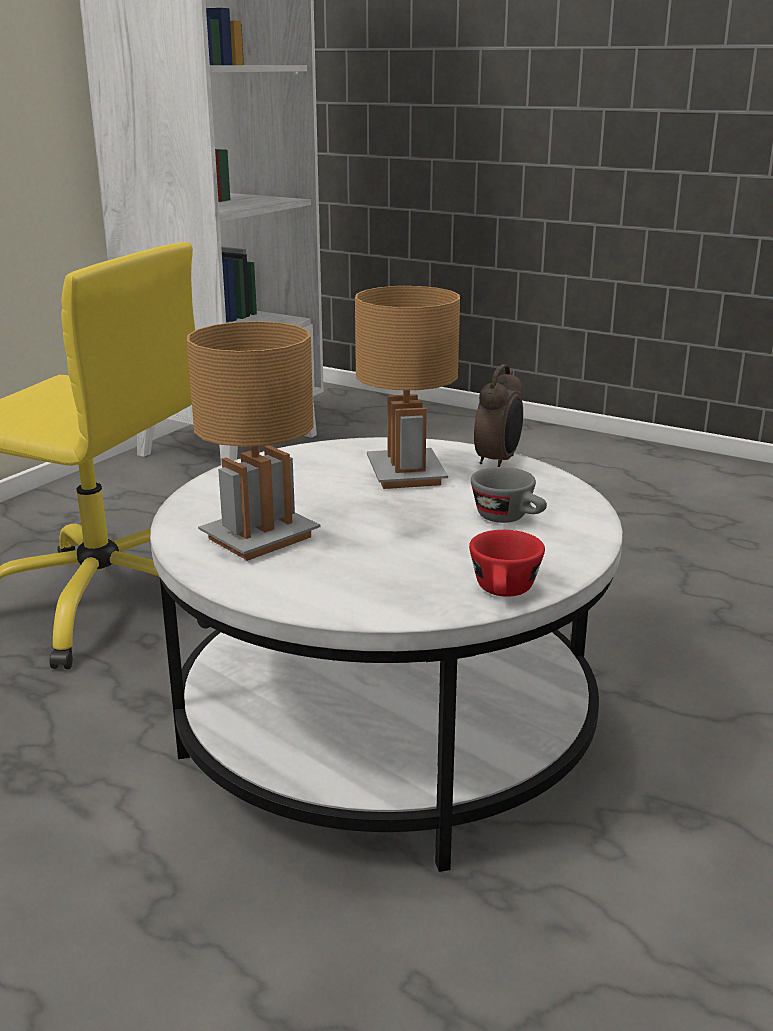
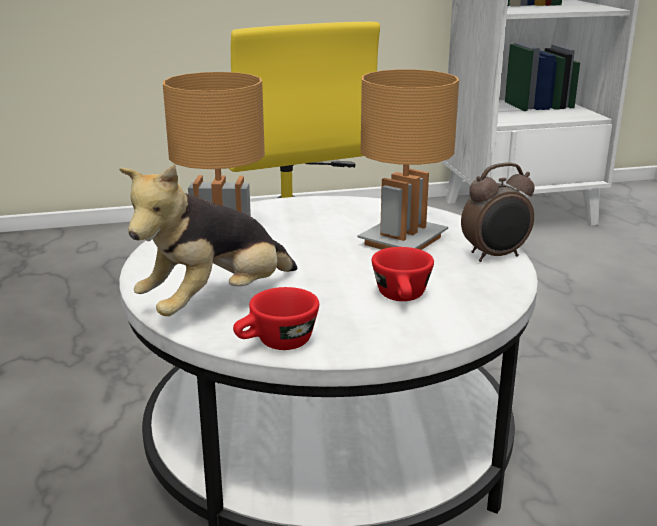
camera: 45 degrees right, 0 degrees up
(381, 586) = (216, 303): none -> plush toy
(509, 518) = (403, 298): grey cup -> red cup

